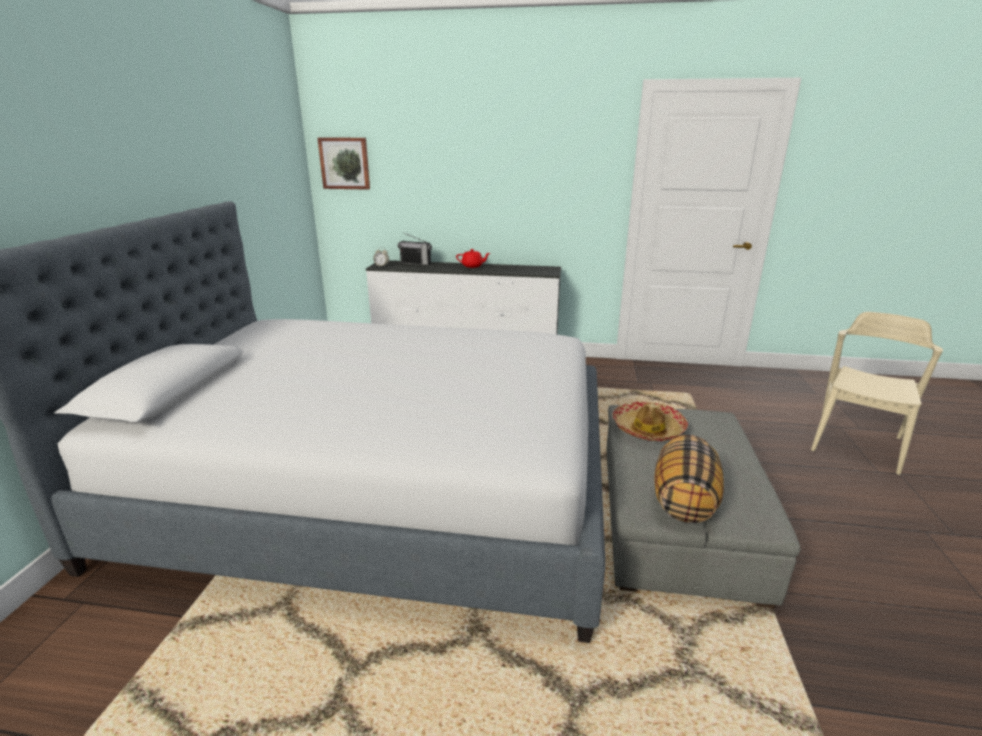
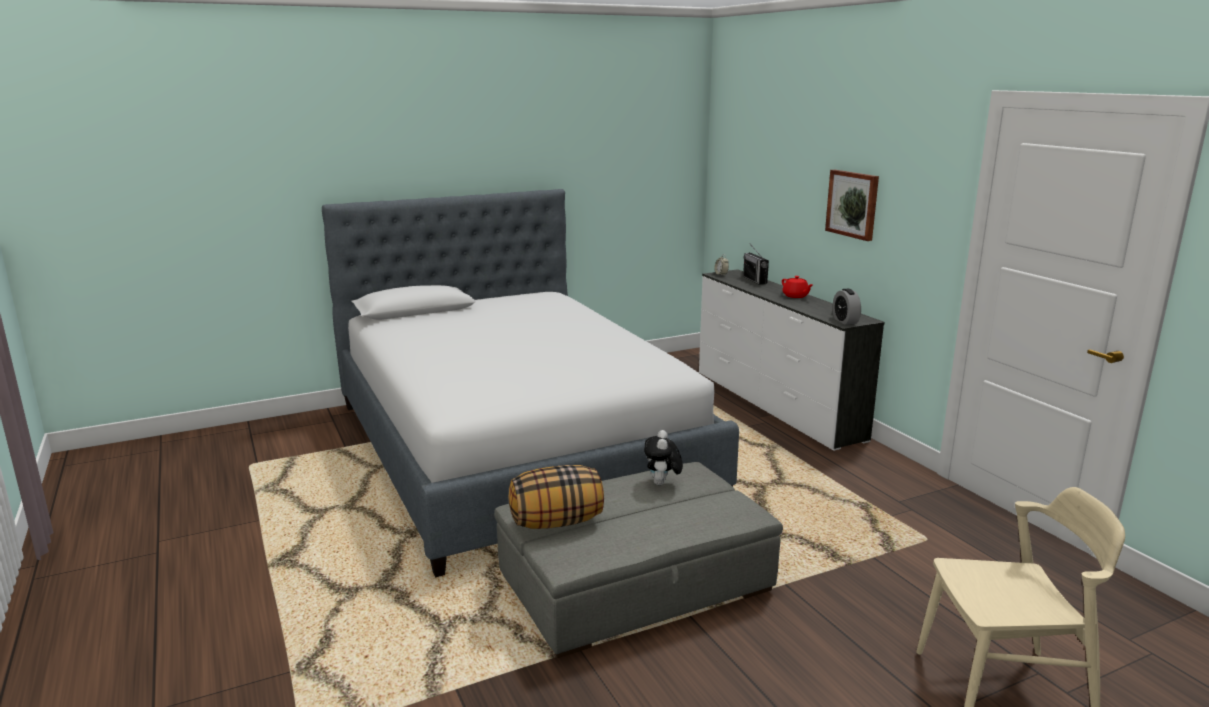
camera: 55 degrees right, 5 degrees down
(345, 163) = (729, 163): picture -> picture (853, 204)
(546, 272) = (845, 321): none -> alarm clock
(648, 429) = (662, 484): hat -> plush toy

